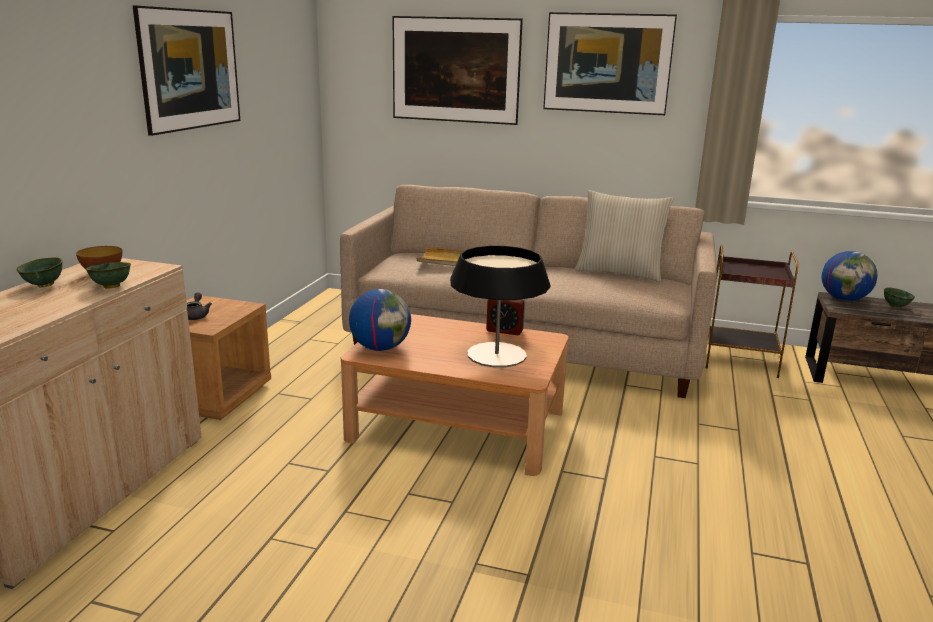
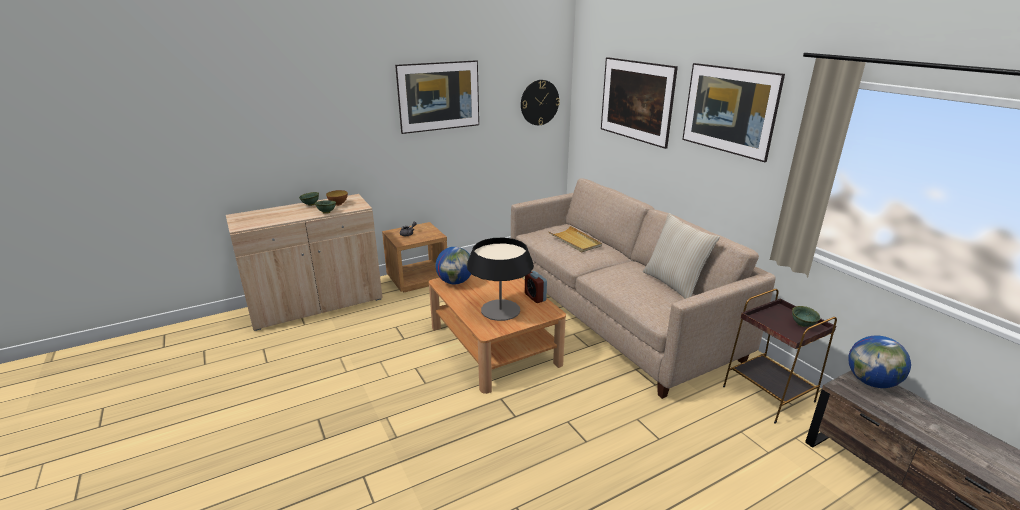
camera: 45 degrees right, 5 degrees up
(294, 87) = (539, 102): none -> wall clock
(895, 307) = (918, 412): green bowl -> green bowl (802, 325)

